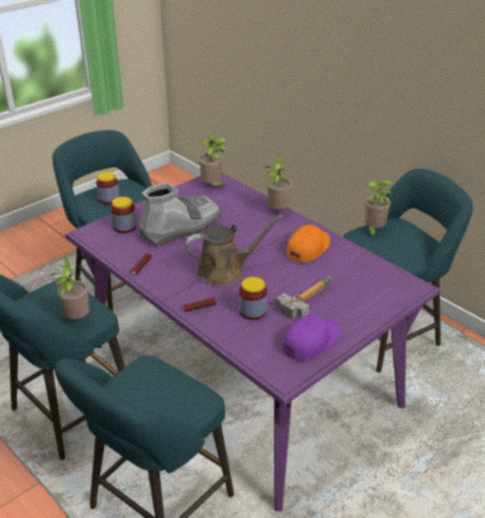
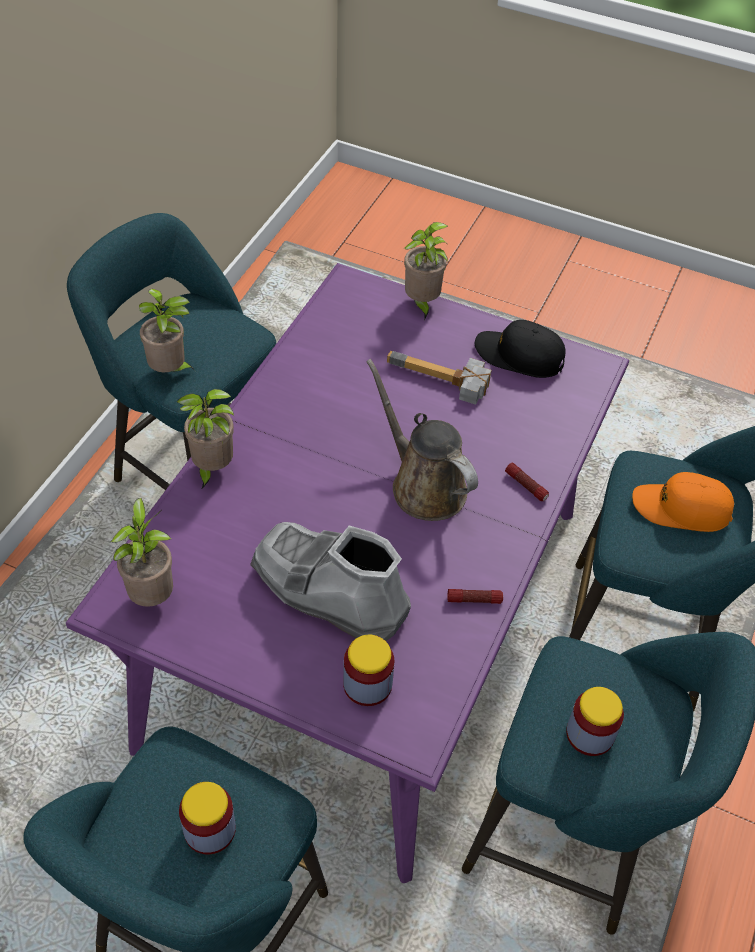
camera: 115 degrees left, 15 degrees up
(76, 319) = (604, 676): potted plant -> potted plant (421, 304)
(252, 311) = (497, 426): jar -> jar (590, 734)
(308, 248) = (309, 403): orange cap -> orange cap (681, 508)
(311, 341) = (519, 356): purple cap -> black cap

